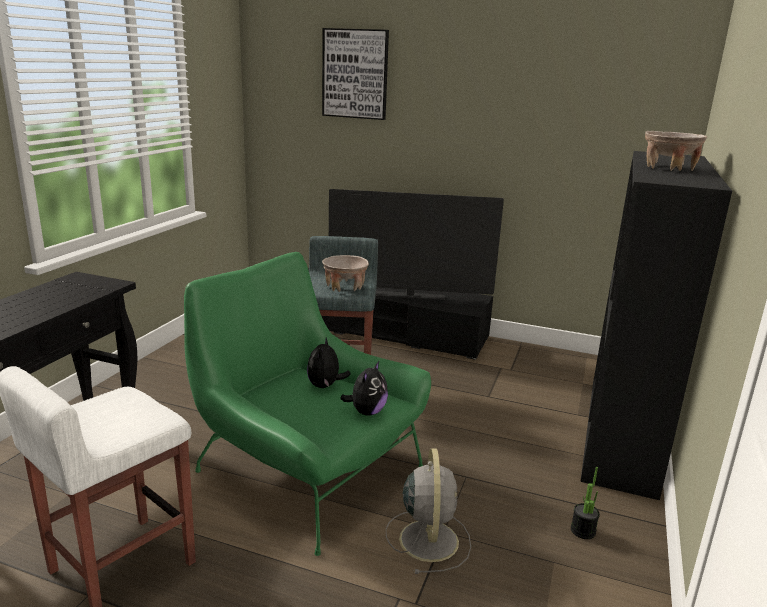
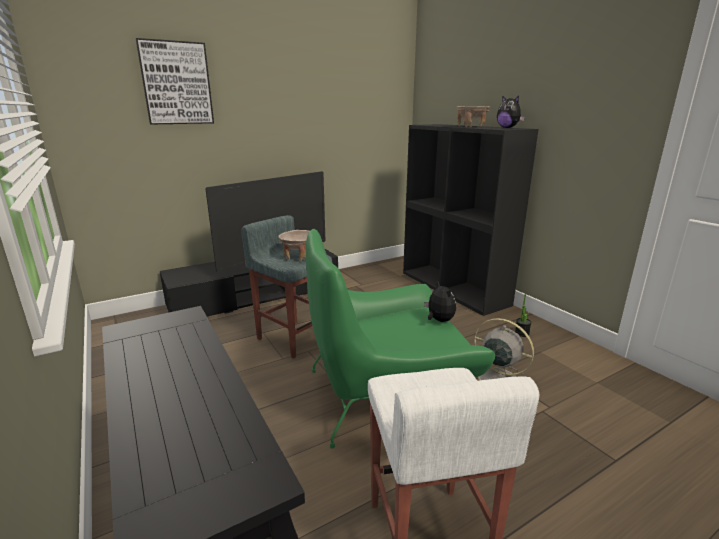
camera: 50 degrees left, 0 degrees up
(325, 386) = (384, 323): plush toy -> plush toy (508, 128)

